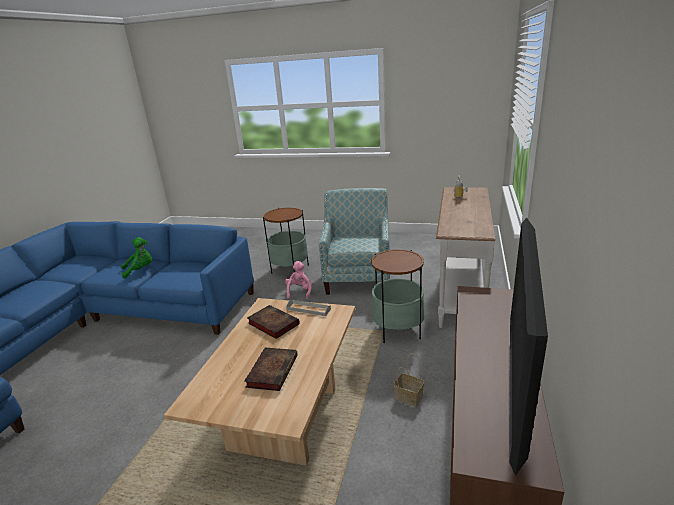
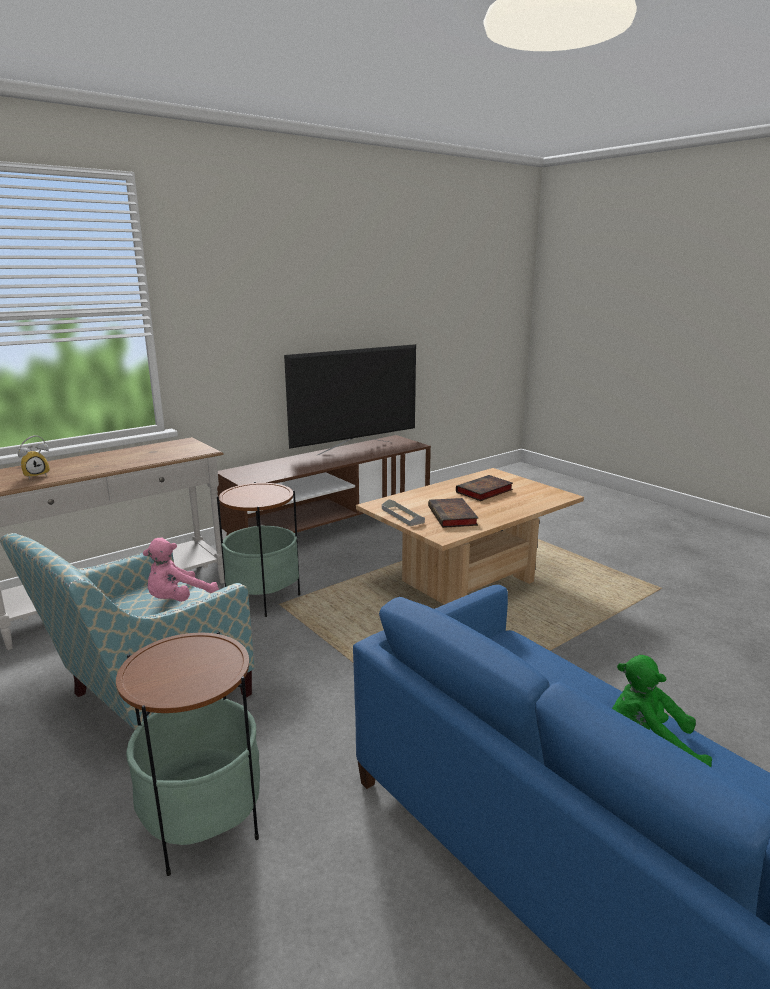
camera: 145 degrees left, 5 degrees down
(299, 292) = (279, 728): pink plush toy -> pink plush toy (178, 600)
(407, 397) = (352, 555): basket -> none

